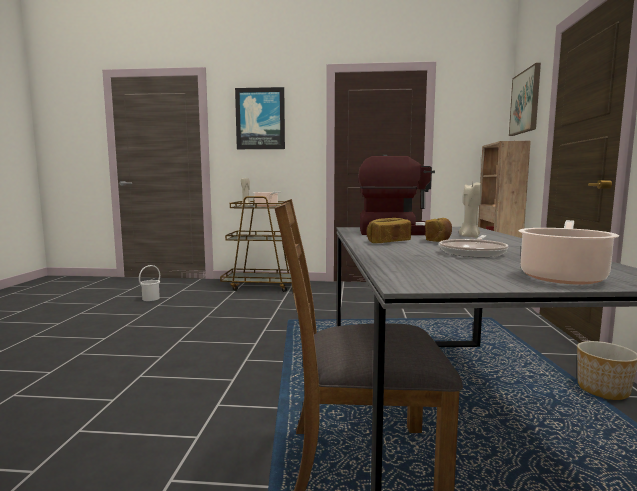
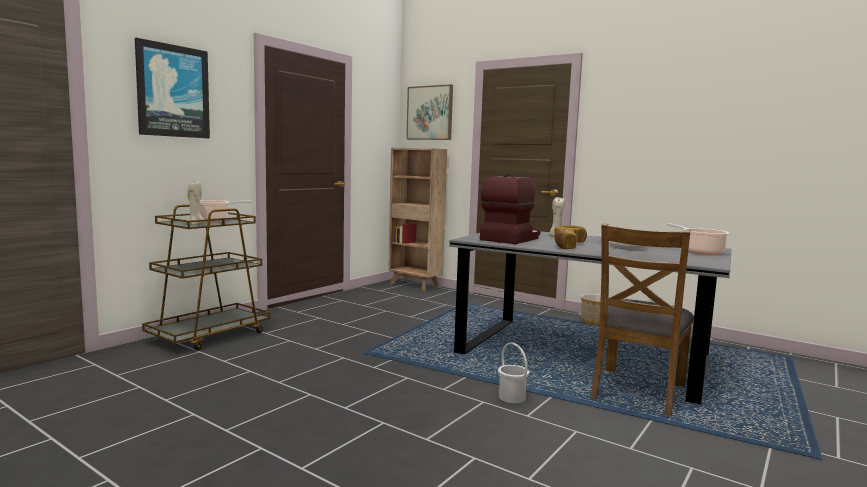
camera: 60 degrees left, 0 degrees up
(151, 298) = (117, 399): white bucket -> white bucket (512, 397)

